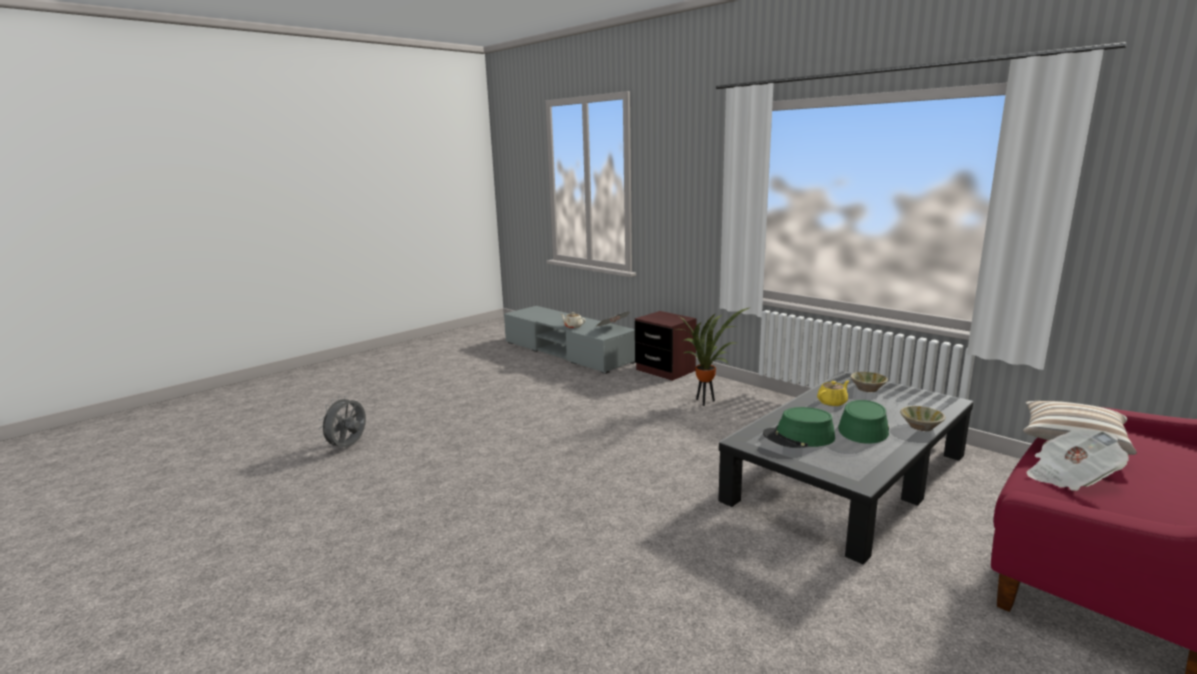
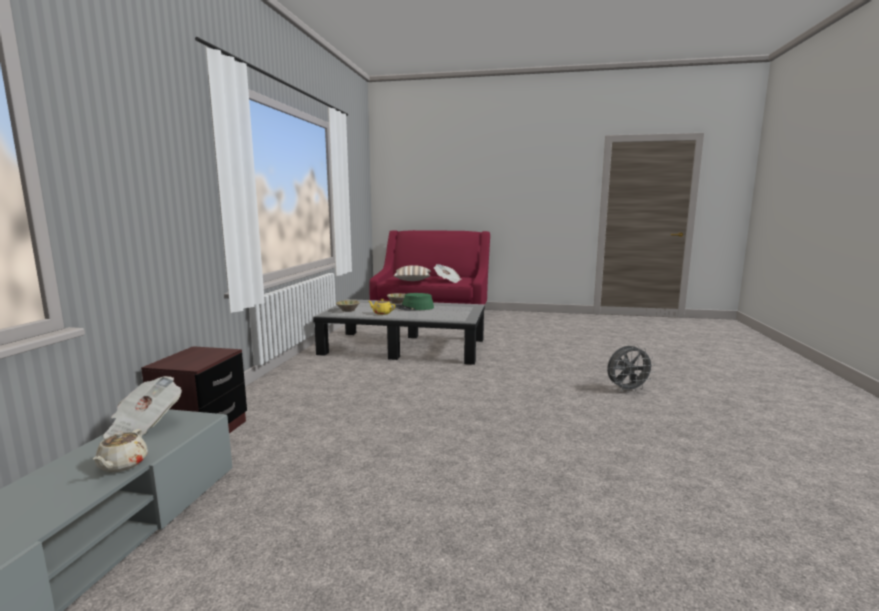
camera: 125 degrees left, 5 degrees down
(348, 447) = (707, 575): grey fan -> grey fan (627, 390)
(706, 402) = (308, 394): potted plant -> none
(799, 437) = (444, 314): green hat -> none

